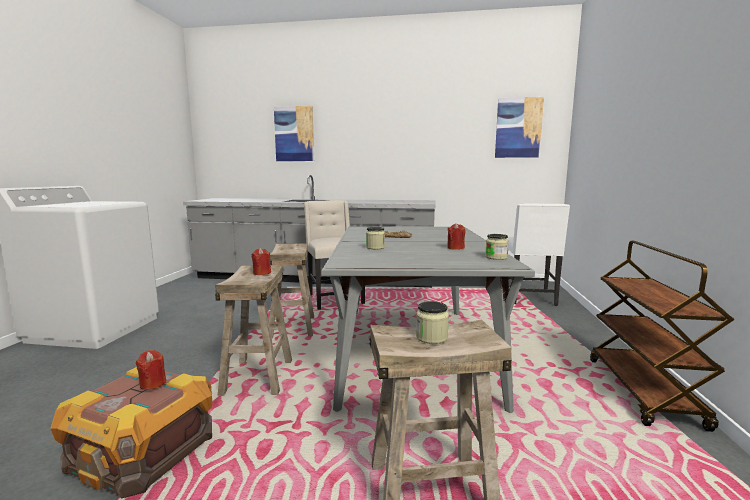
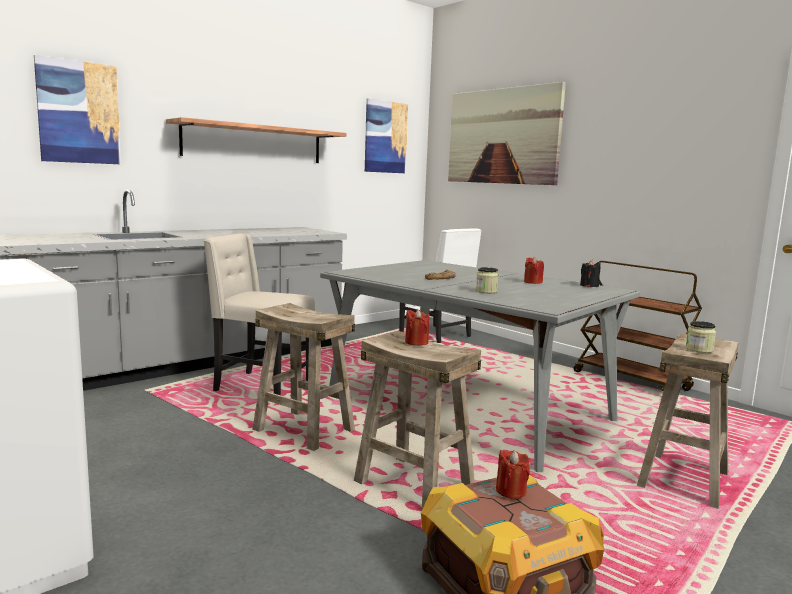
camera: 50 degrees left, 0 degrees up
(397, 142) = (254, 143): none -> shelf
(496, 257) = (589, 286): jar -> black candle
(606, 112) = (502, 136): none -> picture

